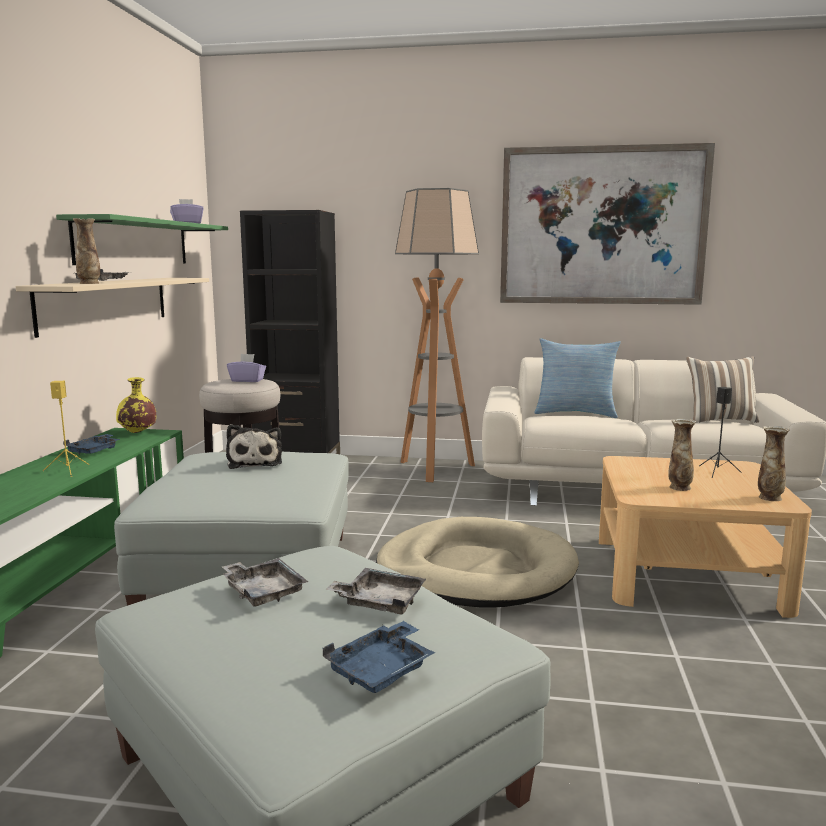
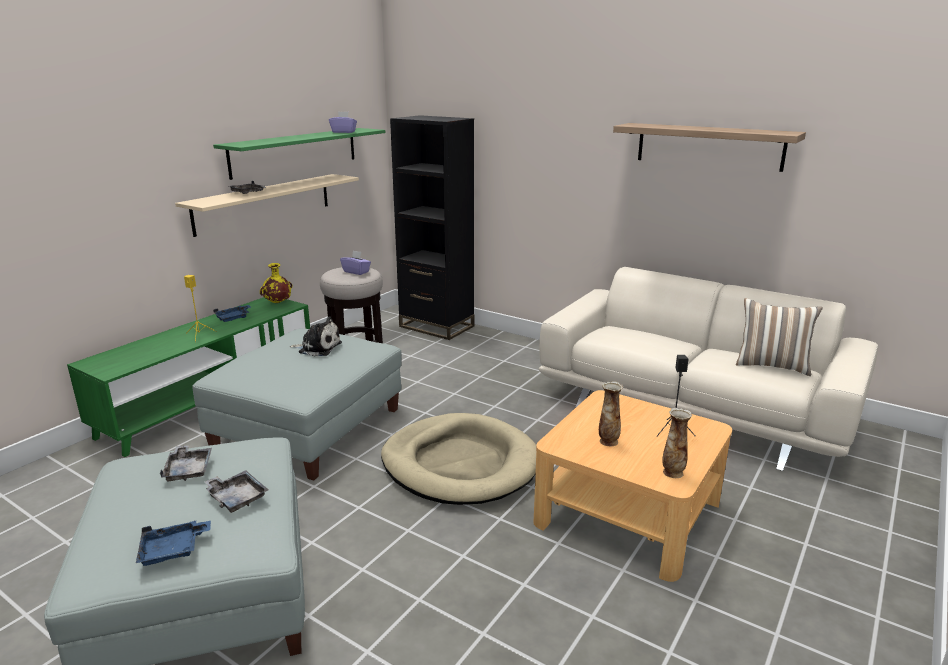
camera: 25 degrees right, 10 degrees up
(89, 283) = (227, 199): vase -> none
(255, 462) = (318, 348): plush toy -> plush toy turned 90 degrees counterclockwise
(435, 469) = (535, 354): floor lamp -> none
(575, 413) = (648, 330): pillow -> none
(601, 226) = (709, 146): picture -> shelf

